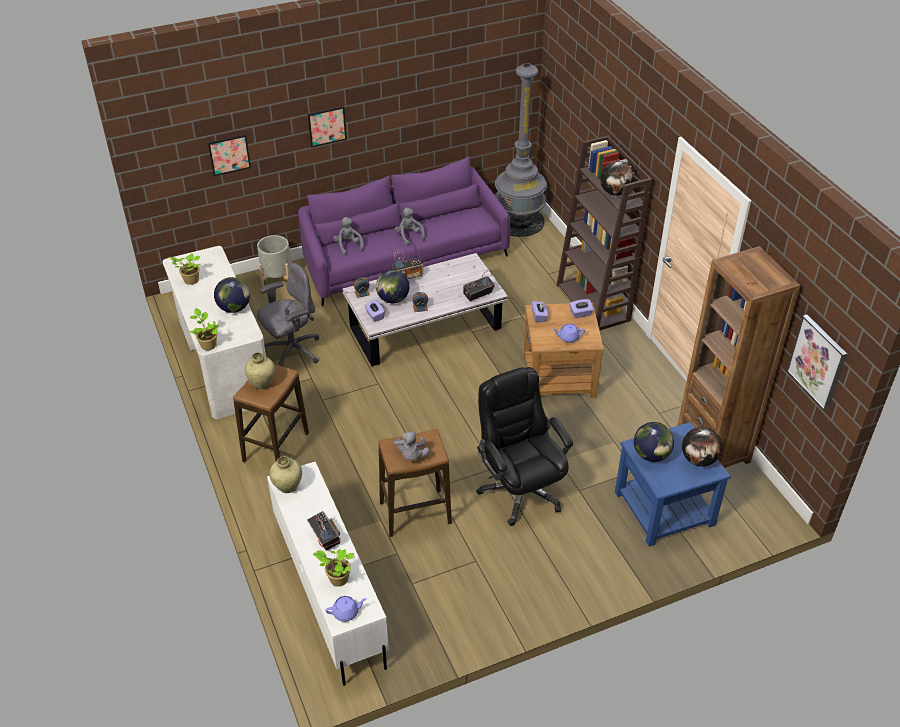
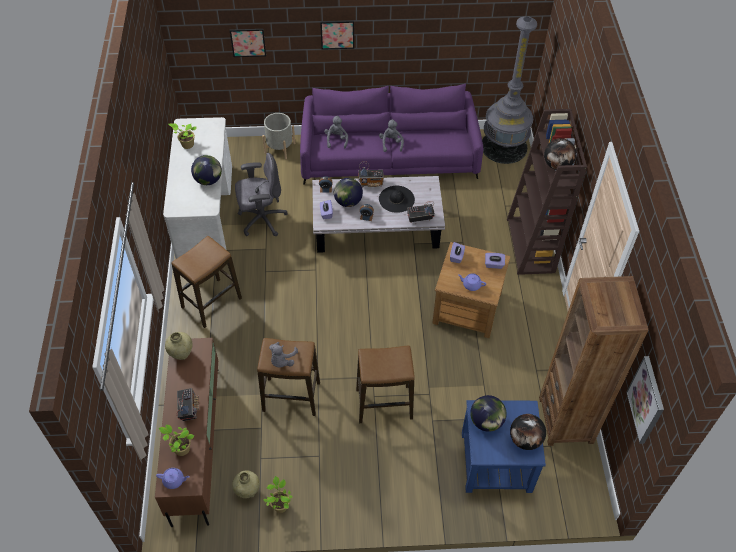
camera: 20 degrees right, 10 degrees up
(208, 344) = (173, 208): potted plant -> potted plant (280, 504)
(262, 383) = (198, 257): beige vase -> beige vase (247, 491)
(329, 590) = (196, 442): white tv stand -> brown tv stand
(444, 284) = (396, 199): none -> black hat
(520, 490) = (384, 404): black office chair -> stool

